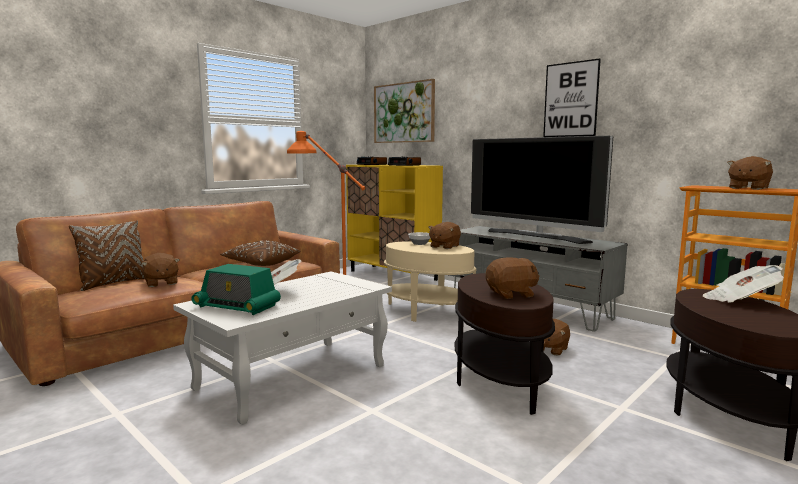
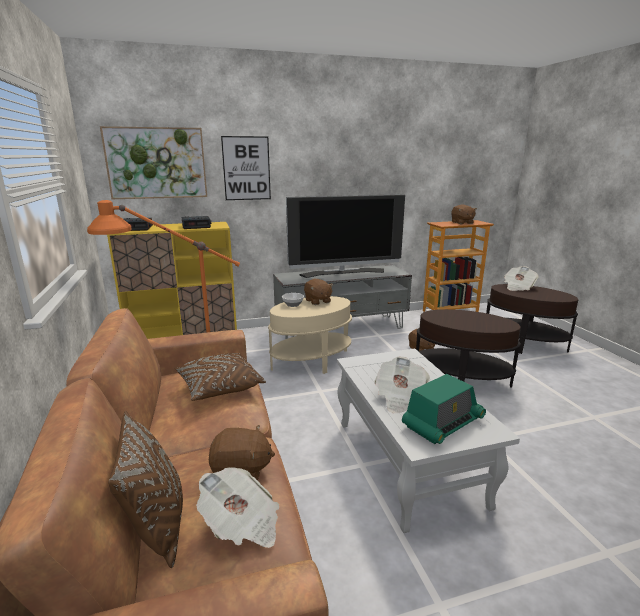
camera: 60 degrees left, 10 degrees up
(109, 291) = (242, 524): none -> newspaper
(511, 294) = (485, 322): brown plush toy -> none
(570, 99) = (347, 162): picture -> picture (246, 168)

